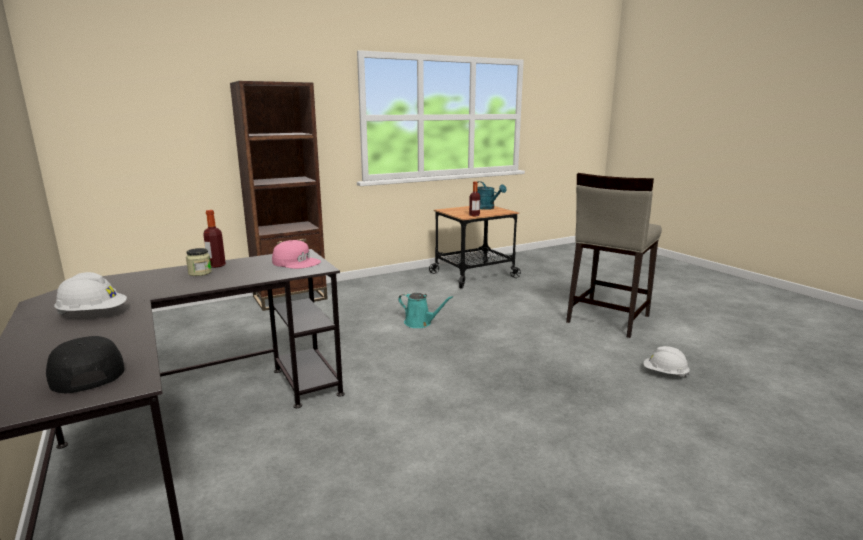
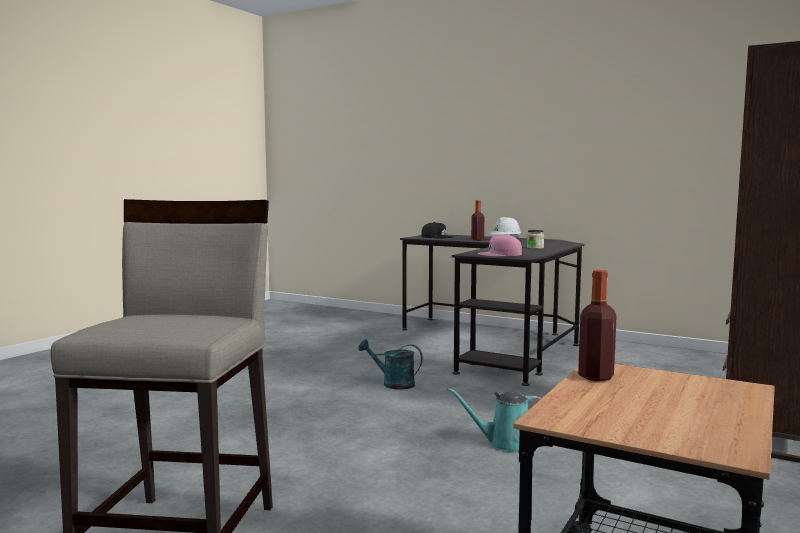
camera: 150 degrees right, 10 degrees down
(216, 265) = (545, 250): bottle -> bottle (477, 240)
(487, 208) = (662, 427): turquoise watering can -> turquoise watering can (393, 384)
(664, 374) = (124, 451): white hard hat -> none

